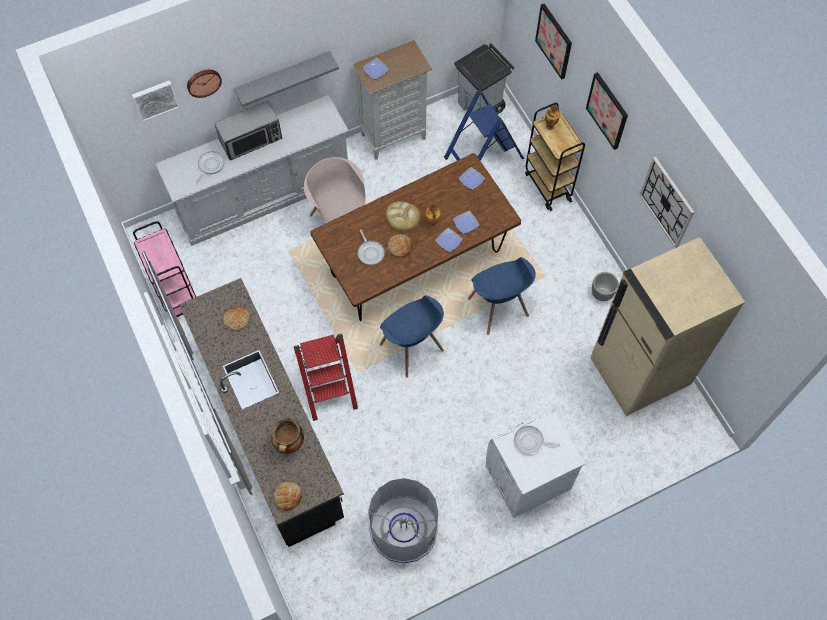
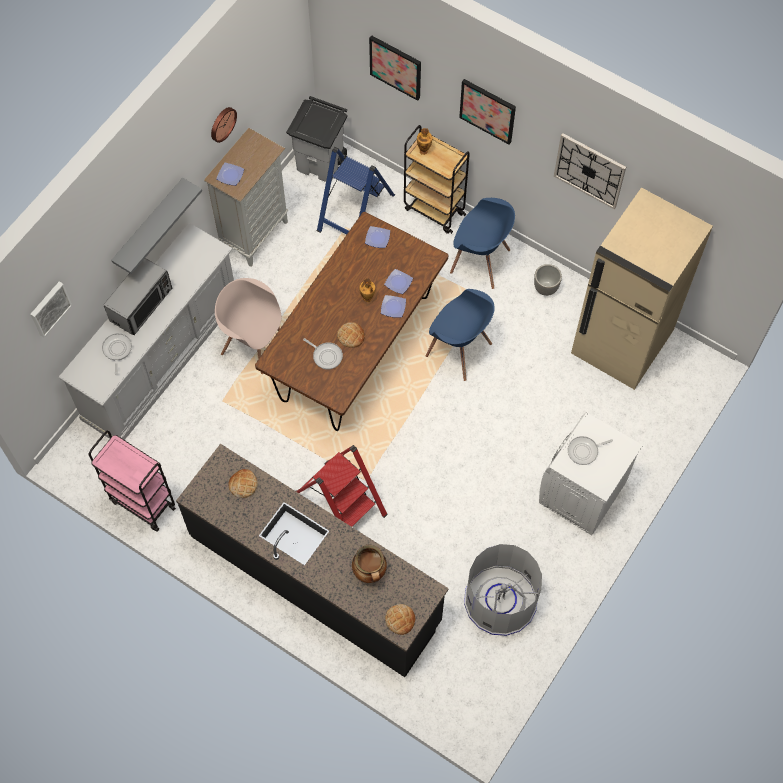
camera: 30 degrees left, 0 degrees up
(203, 82) = (86, 267): wall clock -> wall clock (222, 123)
(402, 217) = (335, 306): bread -> none
(411, 348) = (402, 431): blue chair -> blue chair (480, 262)

